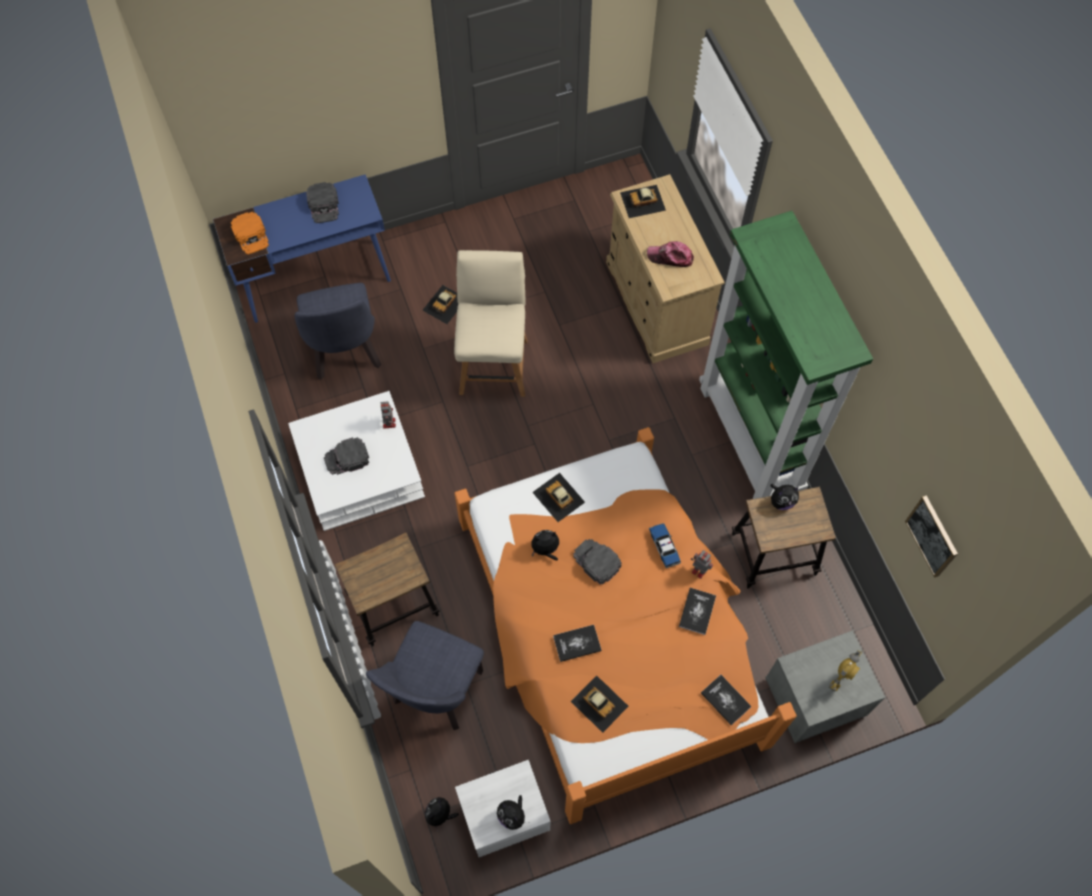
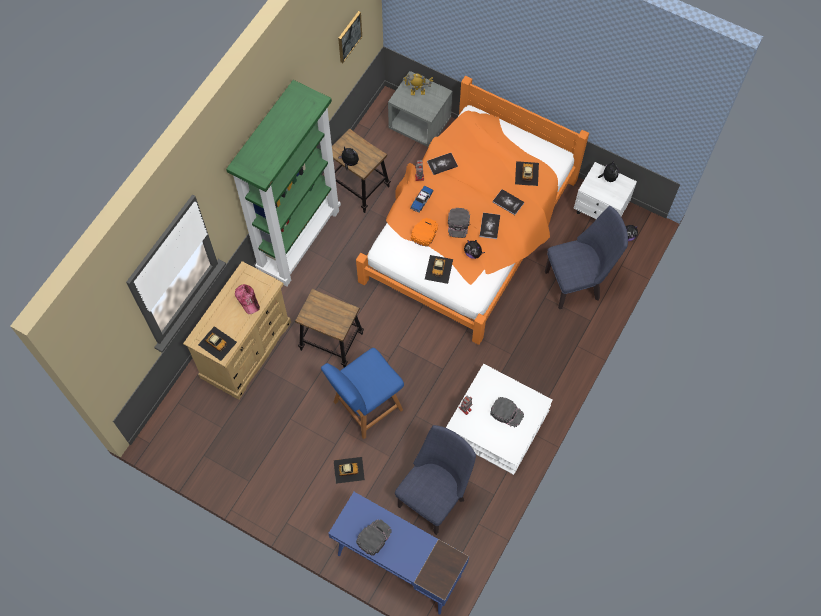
camera: 130 degrees left, 0 degrees up
(251, 235) = (435, 562): orange cap -> orange cap (424, 232)
(393, 604) = (553, 340): stool -> stool (331, 342)
(493, 364) = (366, 407): beige chair -> blue chair
(725, 700) = (474, 125): book -> book (489, 226)

